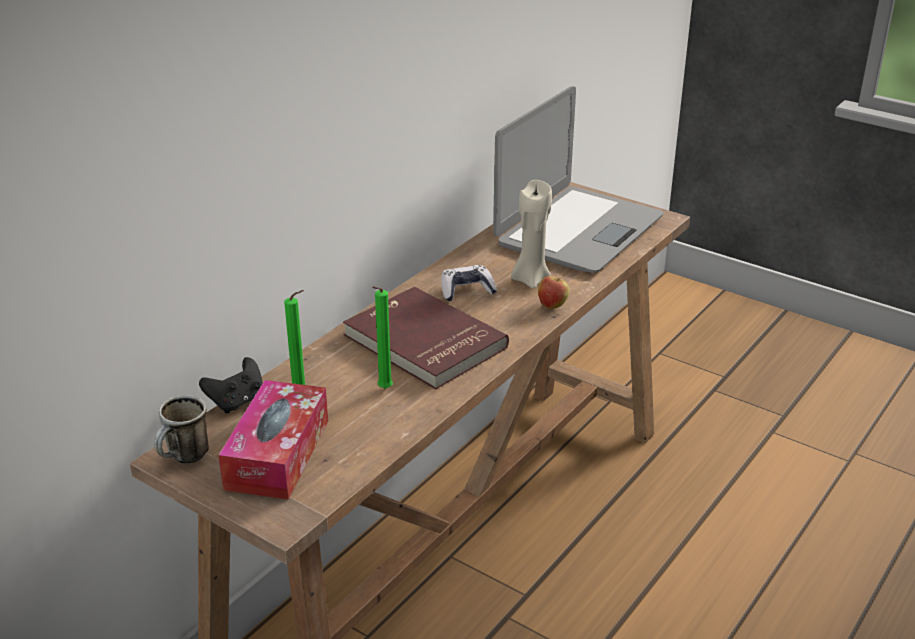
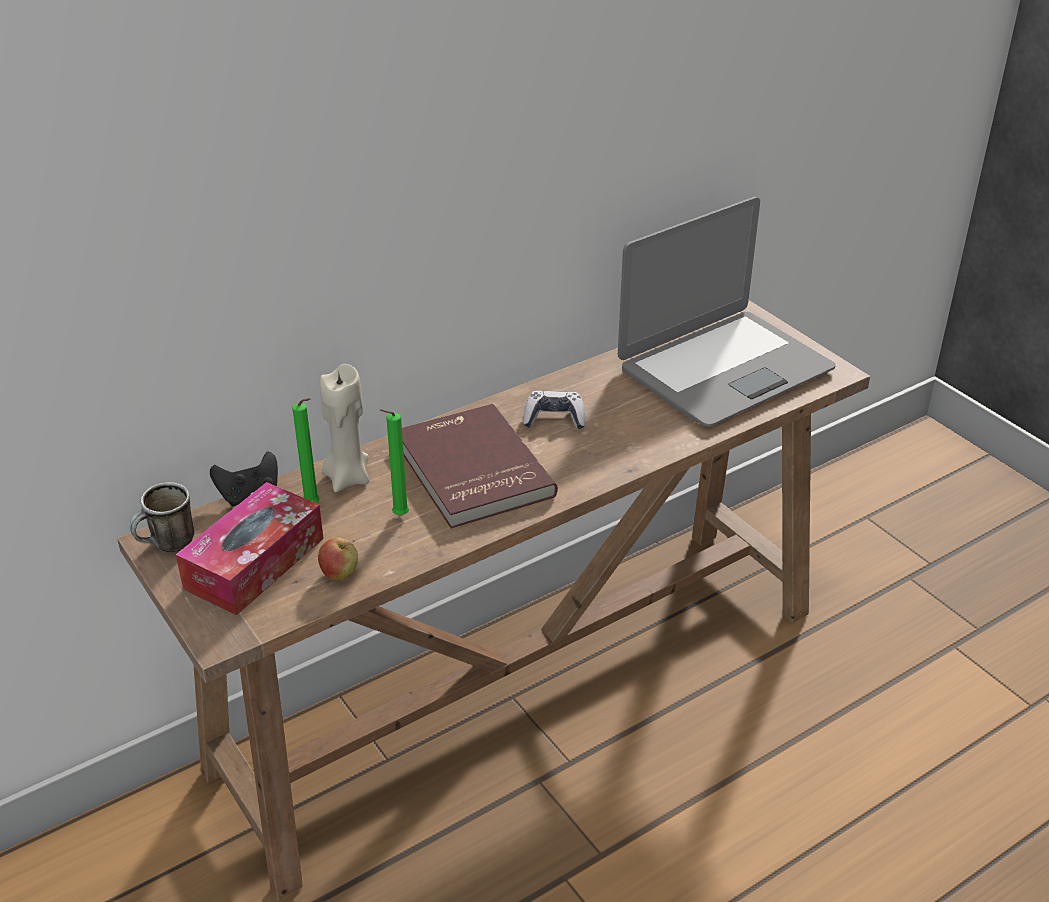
camera: 20 degrees right, 5 degrees up
(530, 279) = (632, 419): beige candle -> beige candle (348, 478)
(552, 305) = (636, 457): apple -> apple (340, 574)

